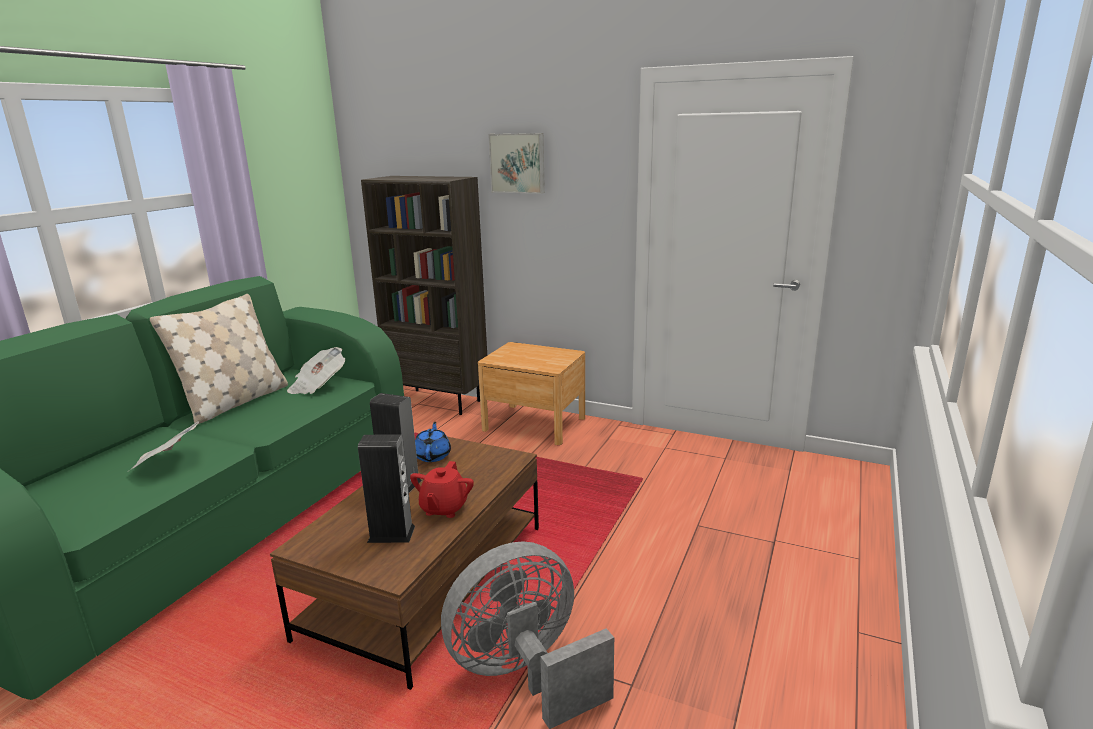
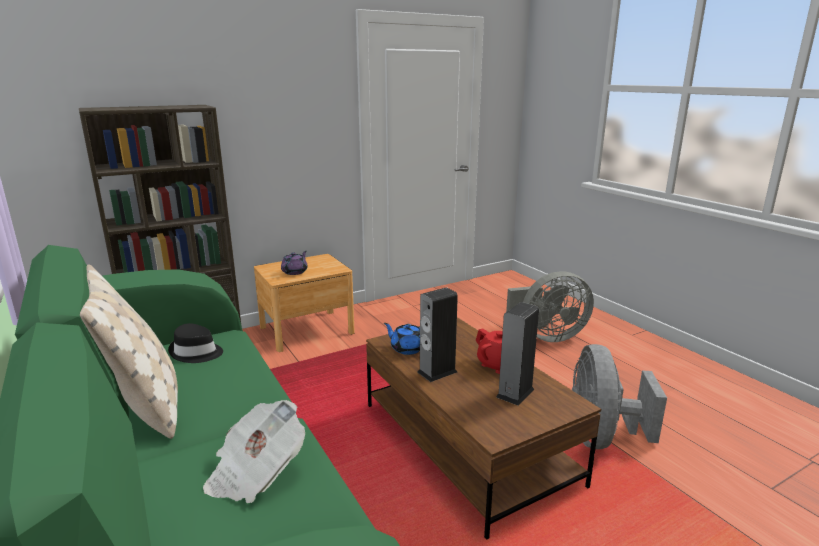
camera: 55 degrees left, 0 degrees up
(318, 386) = (196, 353): newspaper -> black hat
(518, 163) = (248, 89): picture -> none
(519, 357) = (295, 272): none -> purple teapot
(729, 556) = (547, 336): none -> grey fan

